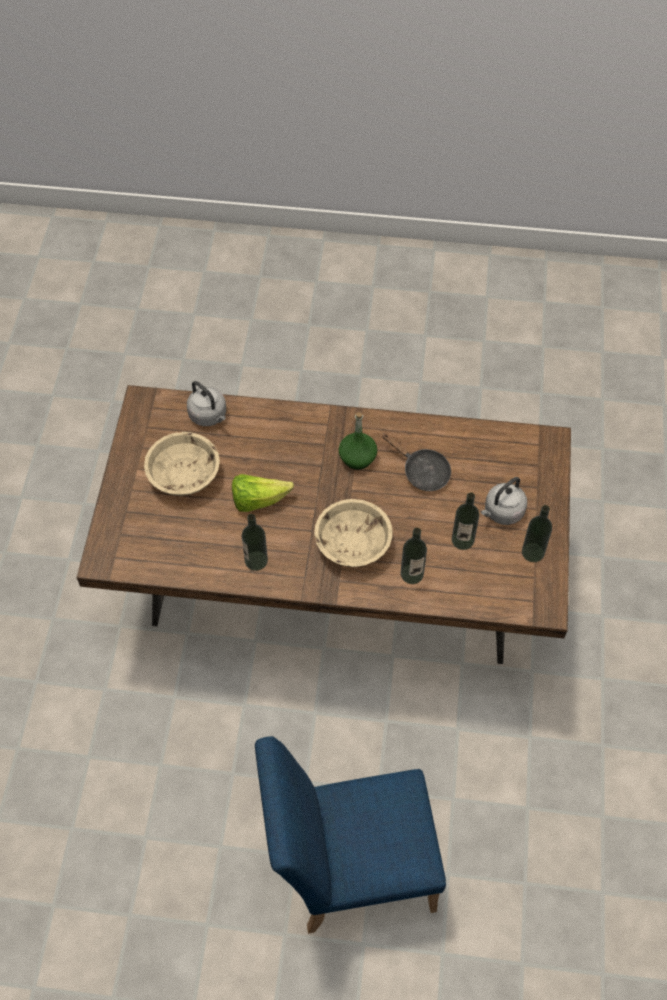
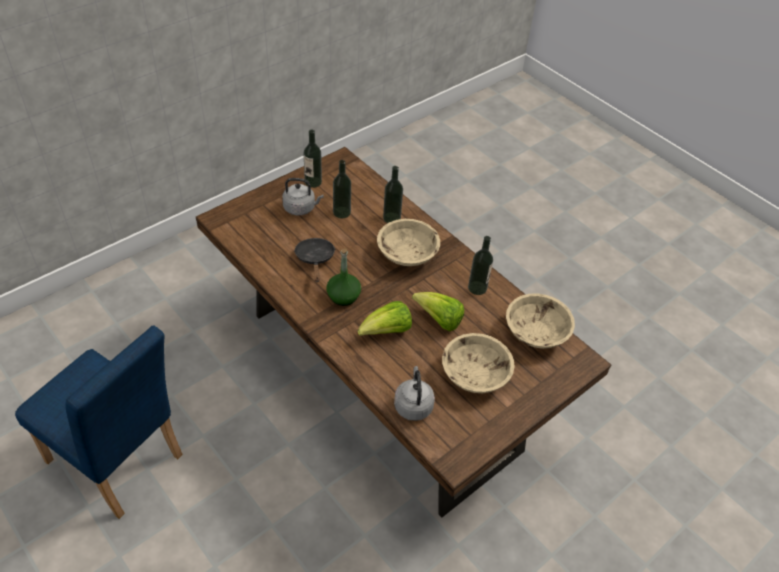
camera: 140 degrees left, 10 degrees down
(165, 556) = (536, 333): none -> beige bowl
(289, 456) = (387, 331): none -> lettuce
(350, 870) = (514, 256): blue chair -> blue chair (121, 464)

